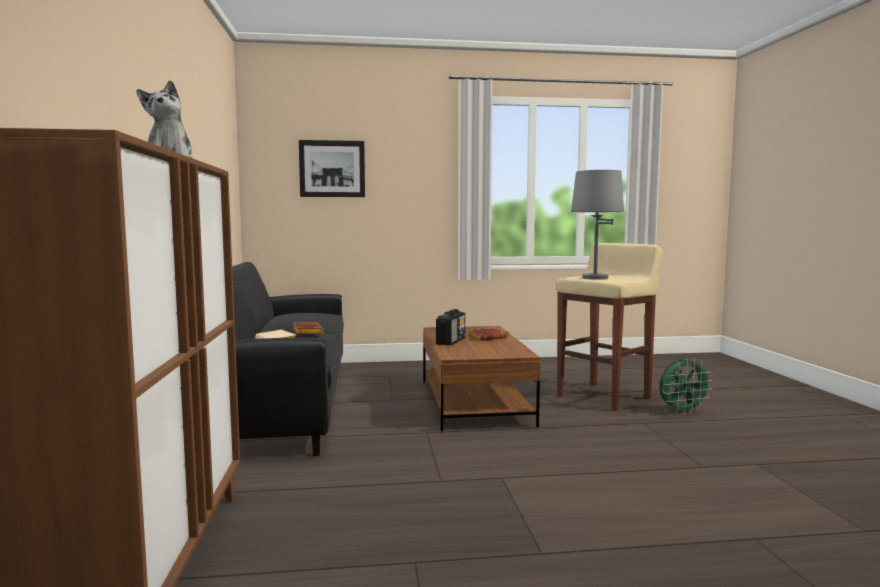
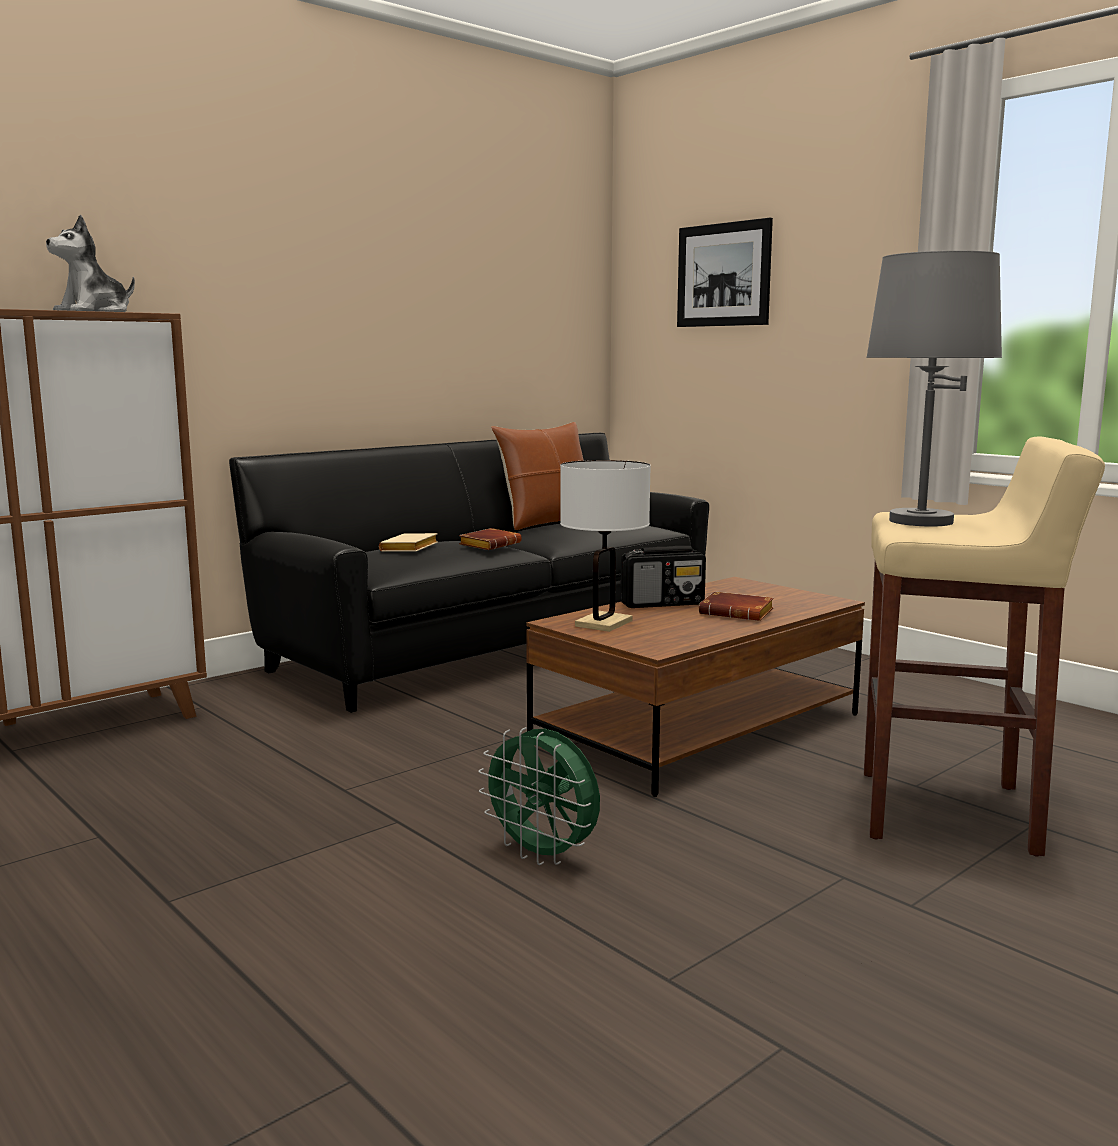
camera: 55 degrees right, 5 degrees up
(271, 319) = (547, 523): none -> brown pillow
(468, 352) = (603, 623): none -> white table lamp
(682, 411) = (1016, 907): green fan -> green fan (544, 855)

